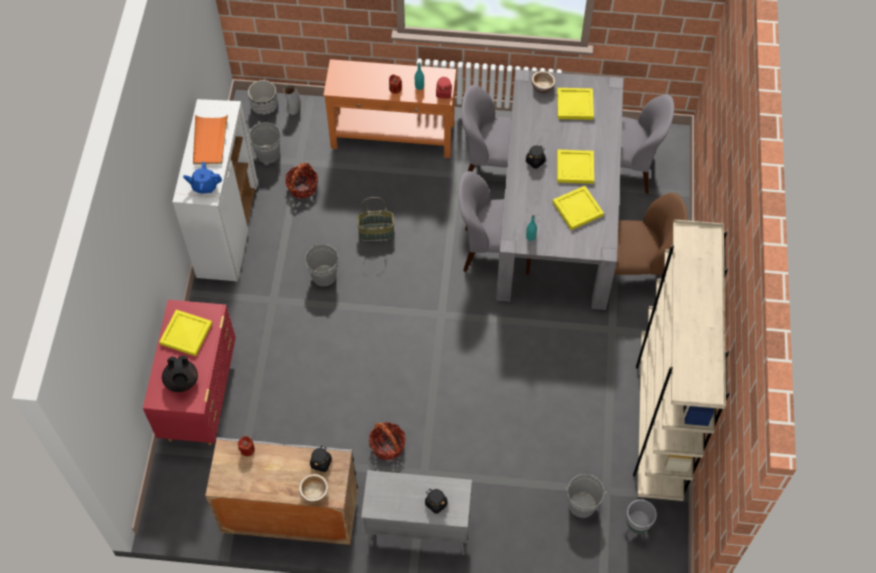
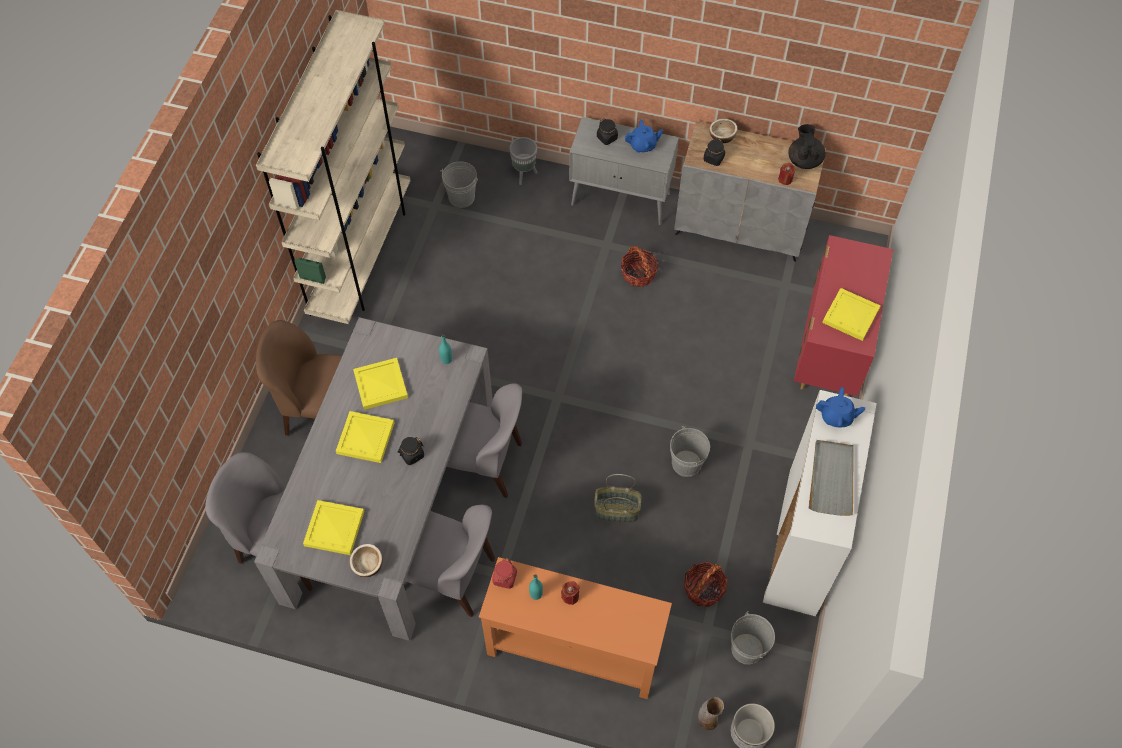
camera: 170 degrees left, 0 degrees up
(182, 381) = (853, 268): black teapot -> black teapot (804, 160)
(210, 141) = (831, 479): orange tray -> grey tray
(397, 499) = (643, 145): none -> blue teapot
(635, 529) = (419, 172): grey planter -> grey planter (524, 174)

